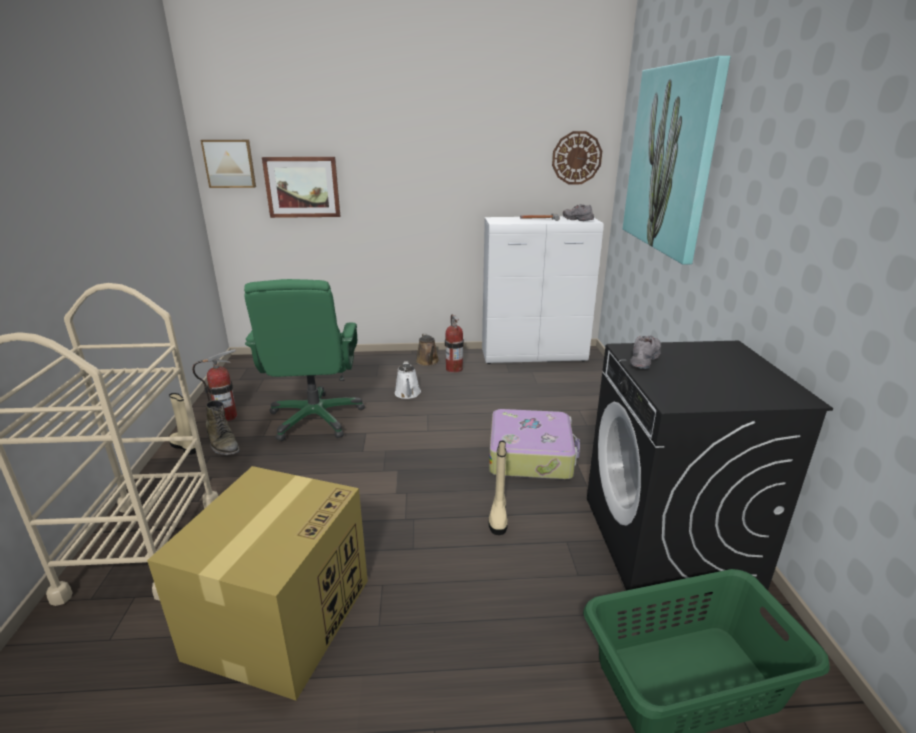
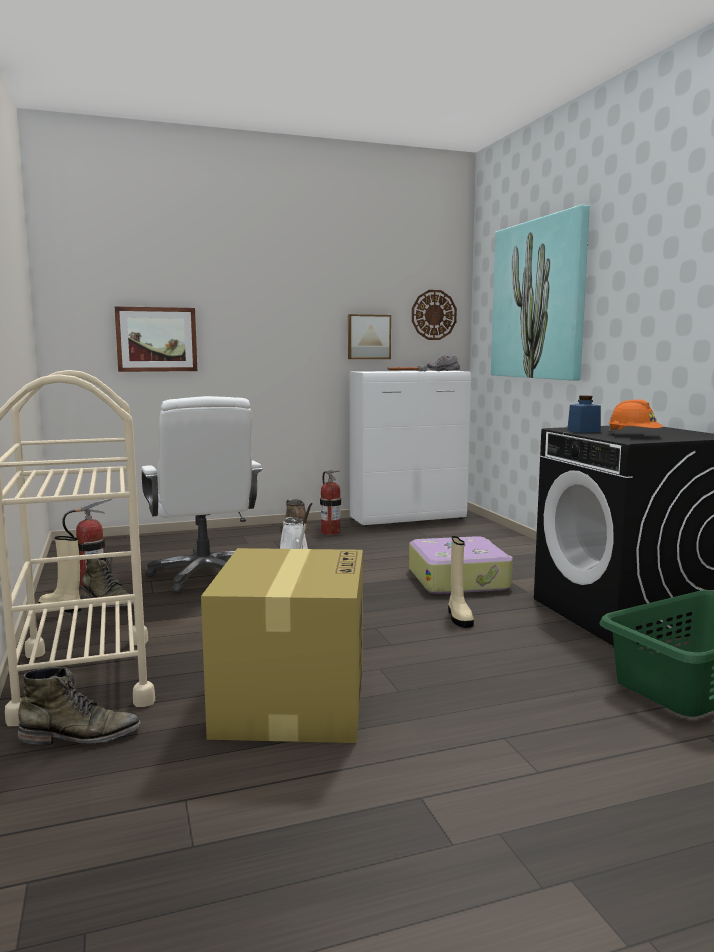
camera: 15 degrees left, 15 degrees down
(91, 631) = (80, 736): none -> green boot
(229, 163) = (75, 313): picture -> picture (368, 337)
(316, 418) = (204, 576): green office chair -> white office chair
(644, 360) = (583, 431): grey shoe -> blue jar
(692, 382) = (634, 435): none -> orange hard hat

